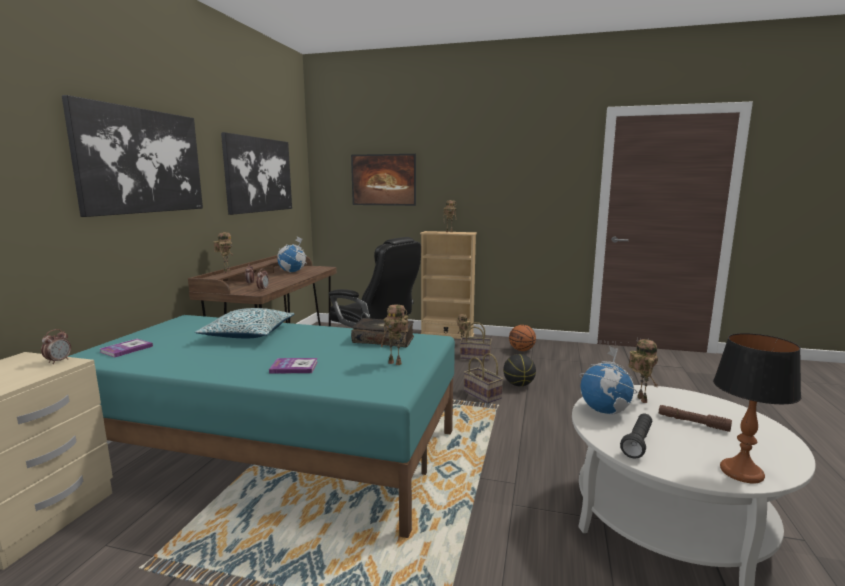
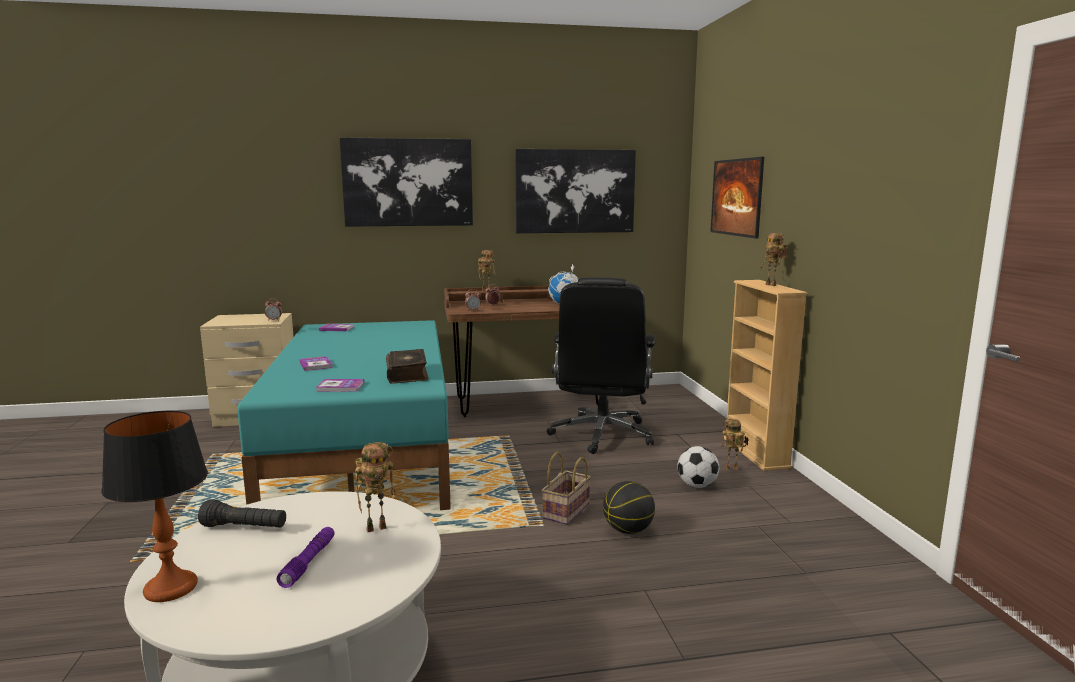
camera: 65 degrees right, 0 degrees up
(248, 334) = (393, 341): pillow -> none
(396, 363) = (340, 387): toy robot -> book
(476, 356) = (697, 485): basket -> football
(521, 350) = (779, 513): basketball -> none
(605, 410) = (331, 507): globe -> none
(692, 423) = (308, 562): brown flashlight -> purple flashlight

